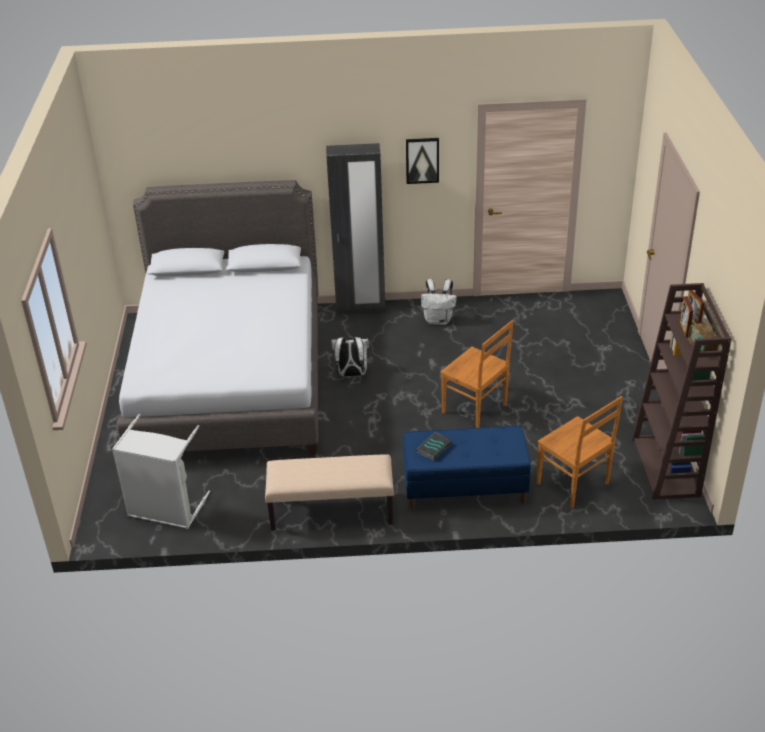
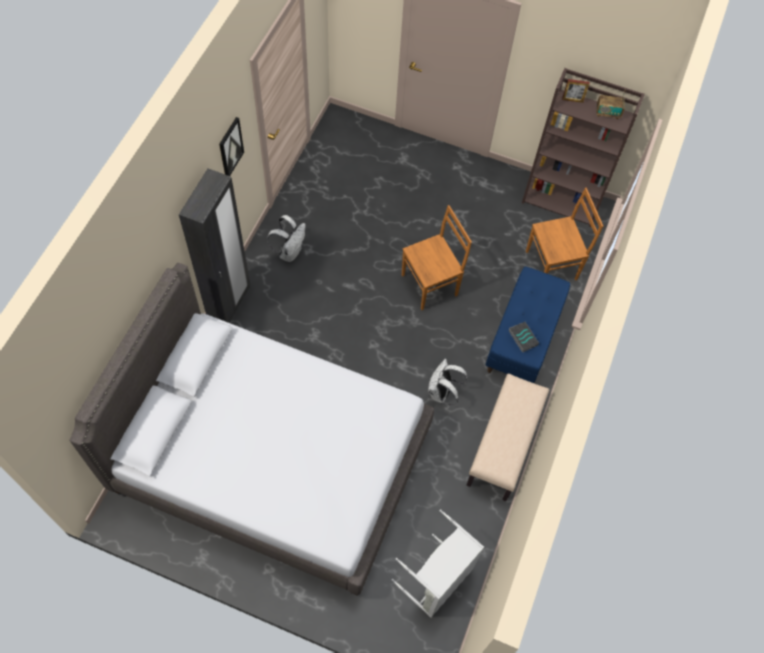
camera: 70 degrees left, 25 degrees up
(351, 374) = (328, 355): white backpack -> white backpack (442, 393)
(684, 330) = (579, 110): picture frame -> none

